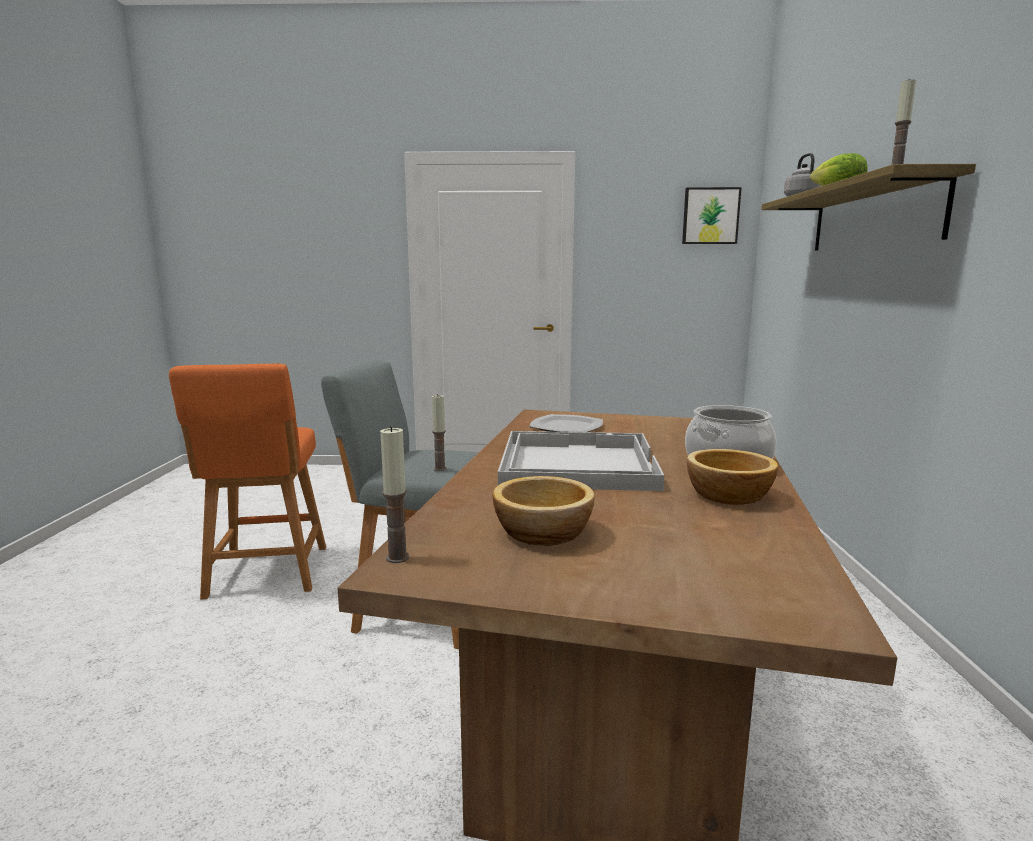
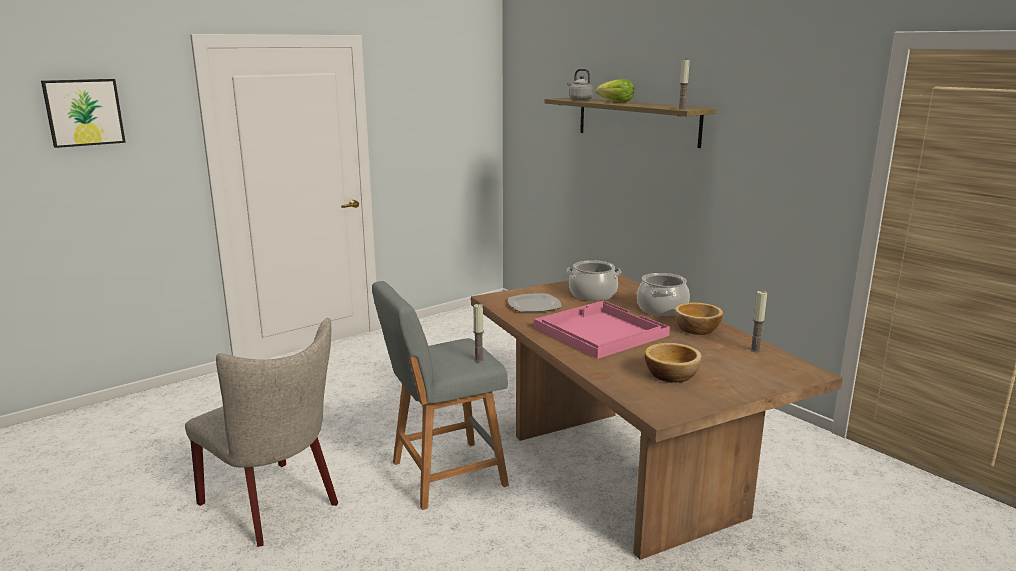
camera: 40 degrees left, 5 degrees up
(266, 574) = (275, 506): orange stool -> beige chair
(397, 558) = (647, 409): candle -> candle (755, 350)
(576, 463) = (599, 331): white tray -> pink tray
(664, 432) = (592, 294): none -> cooking pot
(710, 216) = (470, 91): picture -> picture (84, 112)

